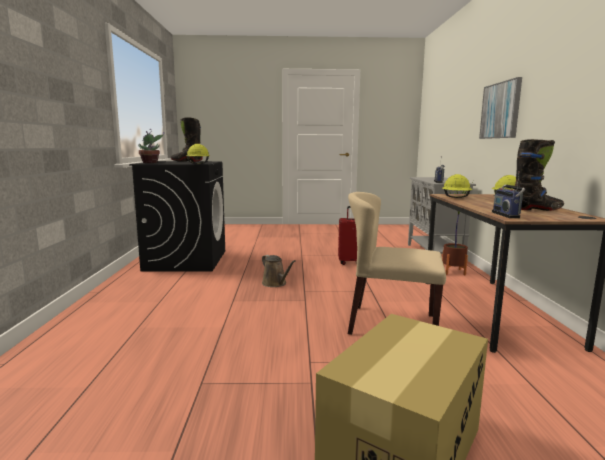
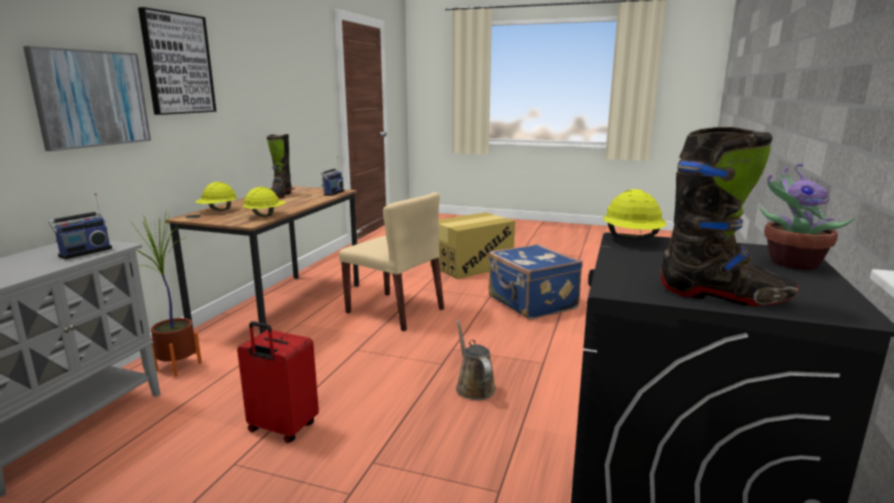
camera: 160 degrees left, 5 degrees up
(251, 359) = (531, 303): none -> blue suitcase
(536, 209) = (280, 196): black boot -> black boot turned 105 degrees counterclockwise
(546, 76) = (178, 64): none -> picture

